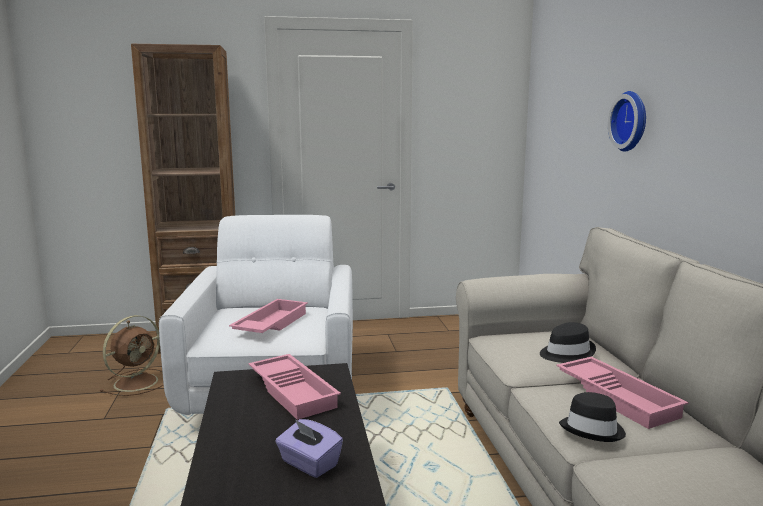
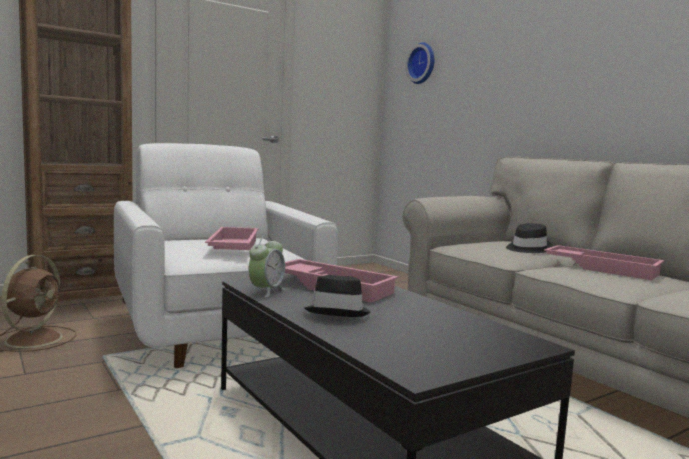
camera: 25 degrees left, 5 degrees down
(229, 391) = (266, 291): none -> alarm clock
(309, 464) = (438, 326): purple tissue box -> none
(593, 429) = (620, 283): black hat -> black hat (338, 312)
(631, 121) = (520, 72): wall clock -> wall clock (422, 63)

